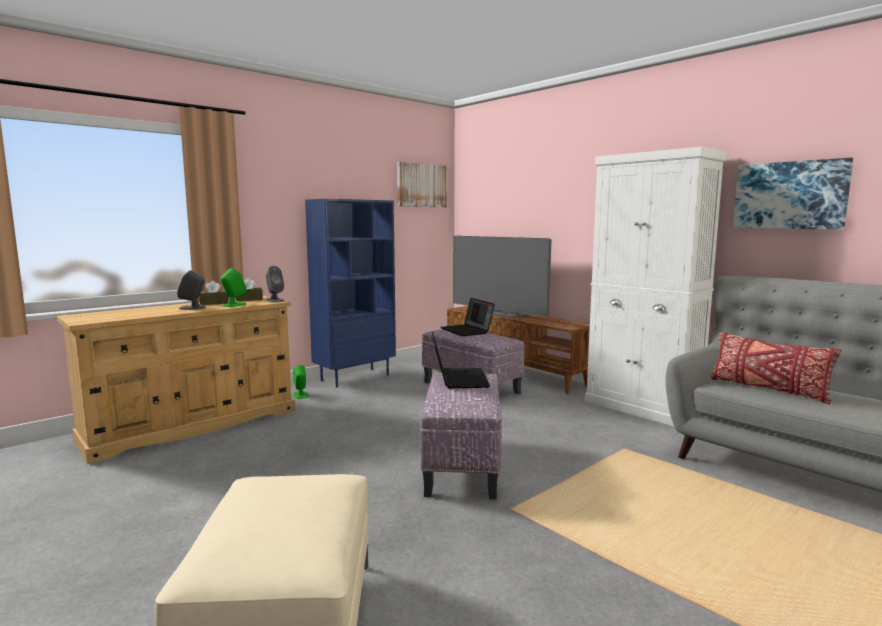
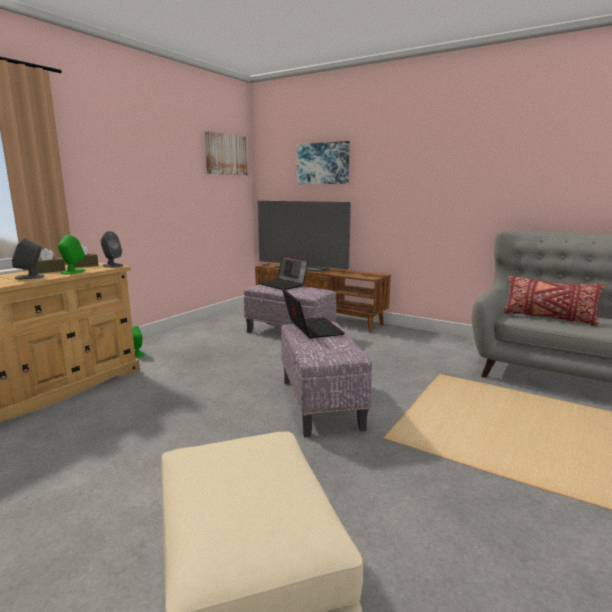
camera: 15 degrees left, 5 degrees up
(355, 377) = (181, 333): blue bookcase -> none
(642, 408) = (432, 339): white cabinet -> none
(789, 195) = (550, 165): picture -> picture (323, 163)

